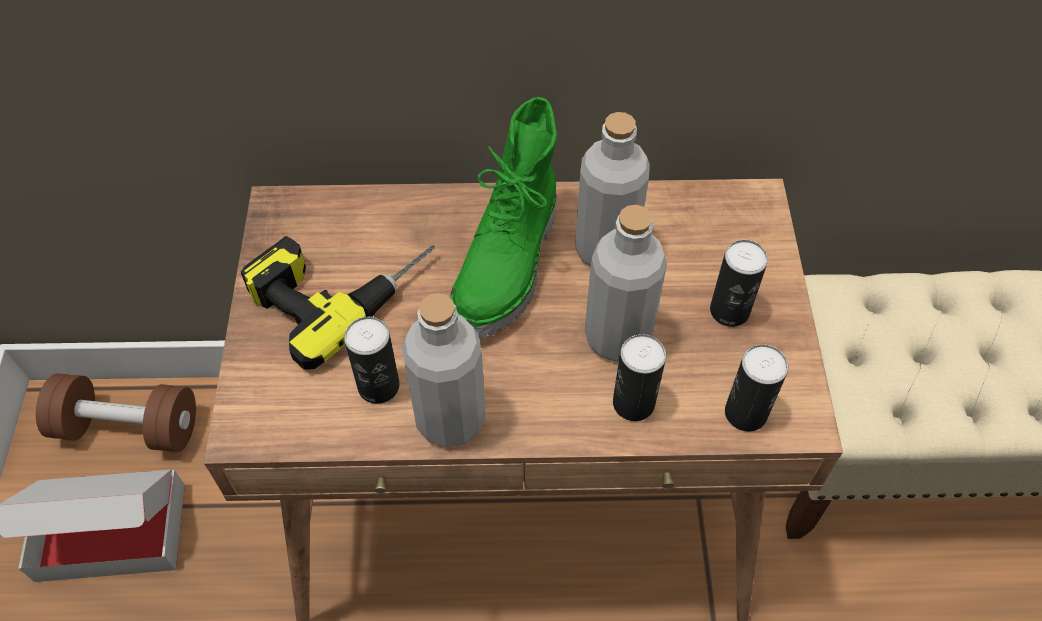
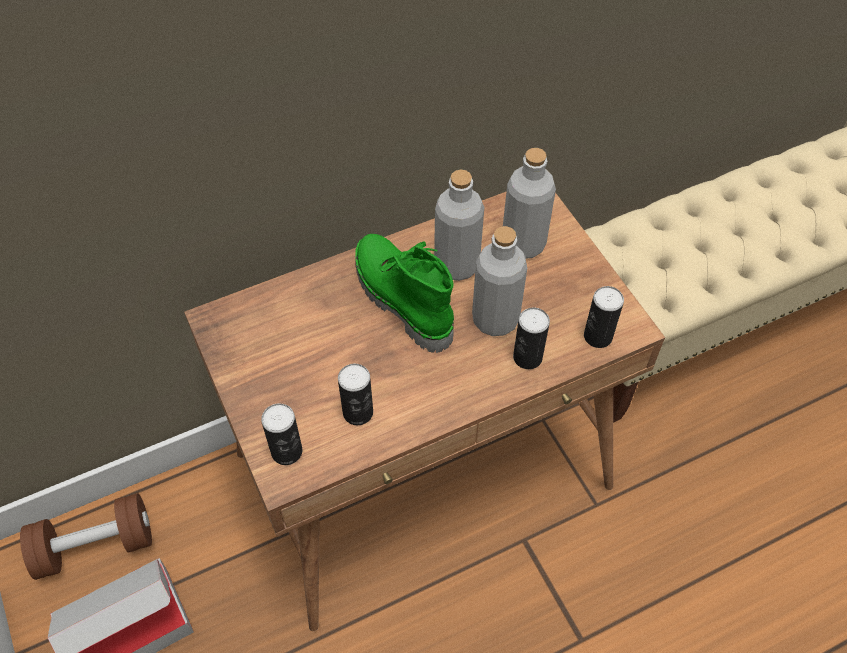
camera: 25 degrees left, 0 degrees up
(339, 285) = (290, 356): power drill -> none
(450, 418) = (417, 414): grey bottle -> grey bottle (523, 244)
(509, 267) = (400, 301): green boot -> green boot turned 150 degrees clockwise
(729, 311) = (555, 276): can -> can (286, 451)

